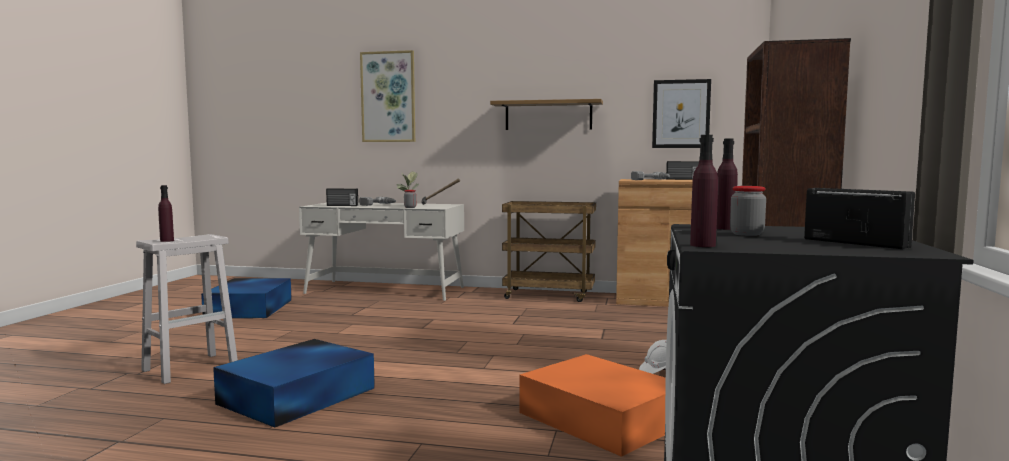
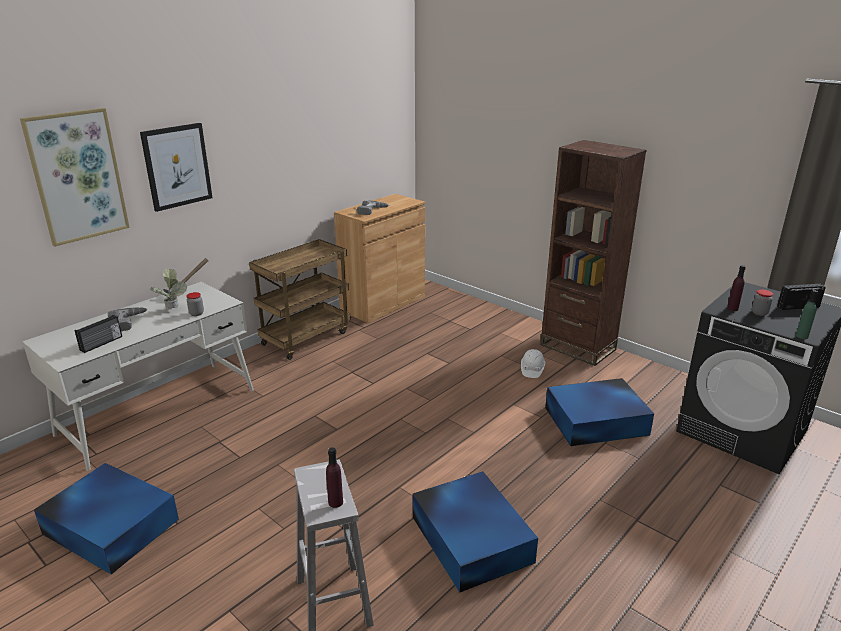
camera: 60 degrees left, 20 degrees up
(548, 115) = (267, 164): shelf -> none
(602, 419) = (597, 421): orange storage box -> blue storage box
(681, 114) = (367, 142): picture -> picture (177, 166)
(682, 179) = (378, 201): radio -> none
(702, 245) = (802, 336): purple bottle -> green bottle

